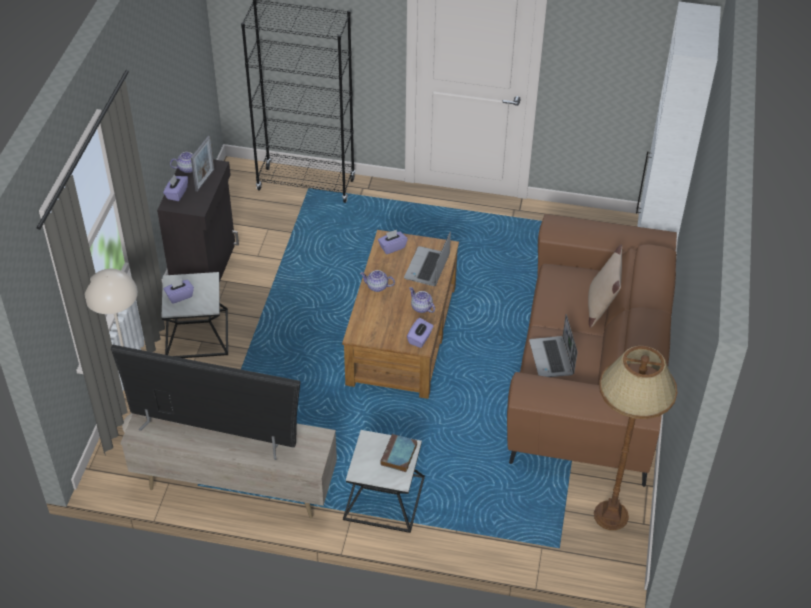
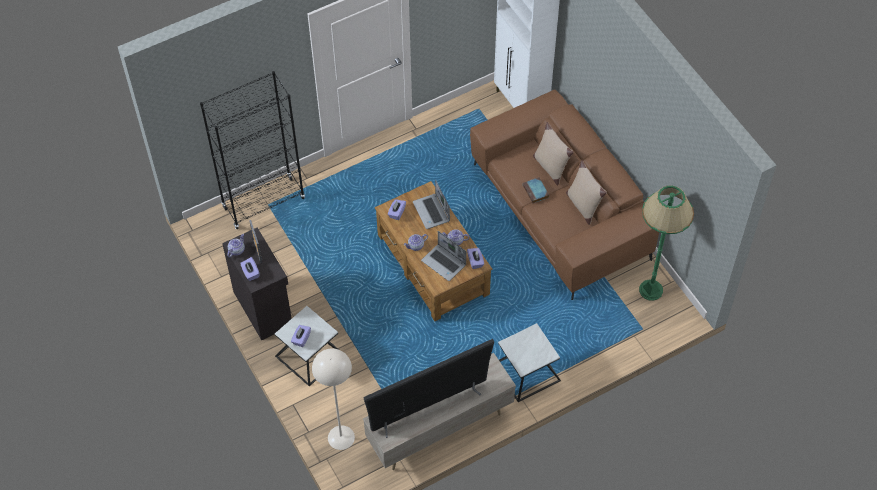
camera: 40 degrees left, 10 degrees up
(399, 456) = (534, 341): book -> book (536, 192)
(552, 358) = (557, 220): laptop -> laptop (444, 263)
(598, 363) = (583, 205): none -> beige pillow
(610, 516) = (651, 290): brown floor lamp -> green floor lamp

